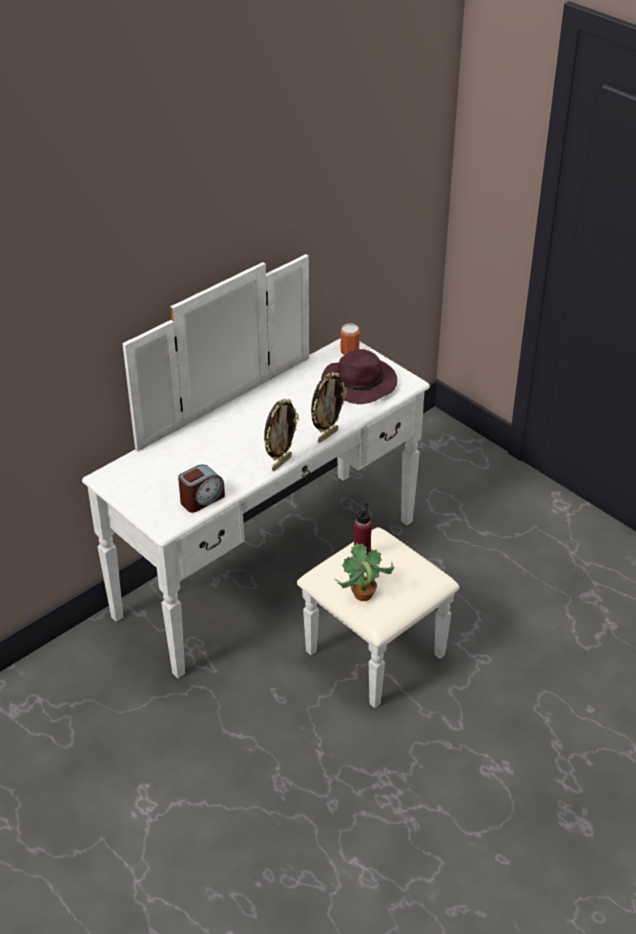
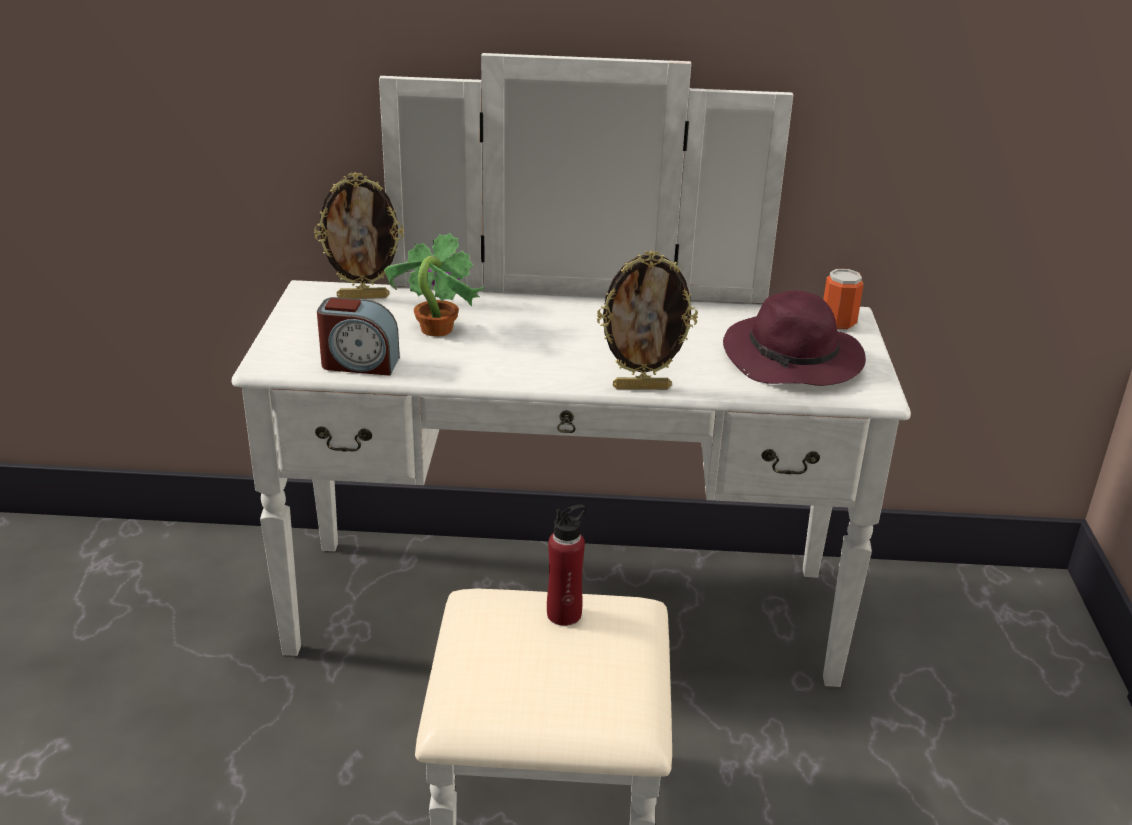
camera: 45 degrees right, 10 degrees down
(281, 463) = (525, 381): picture frame -> picture frame (363, 297)
(362, 595) = (483, 662): potted plant -> potted plant (435, 329)

